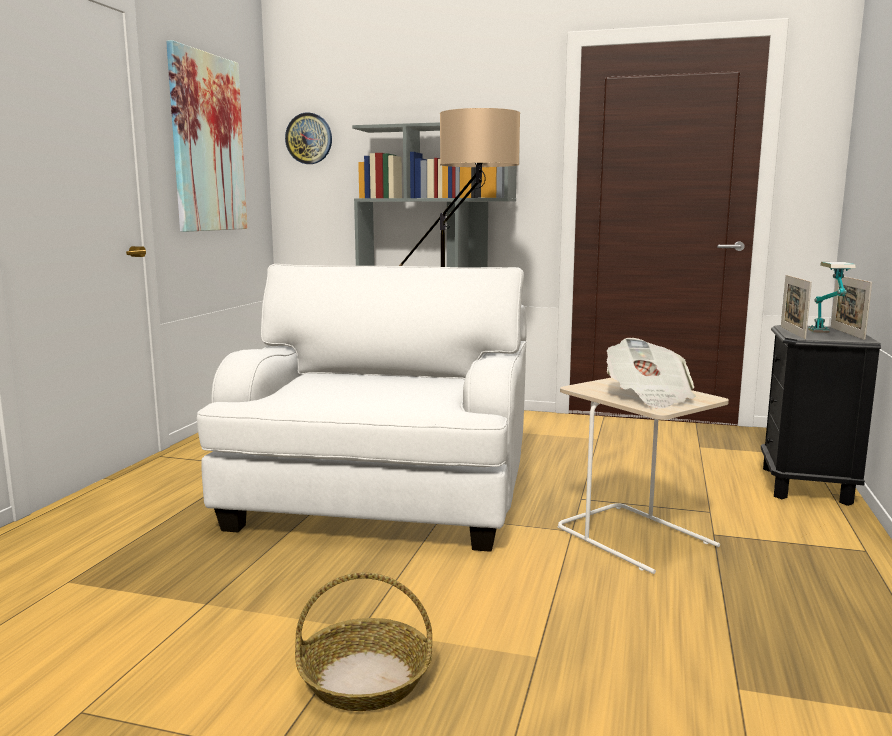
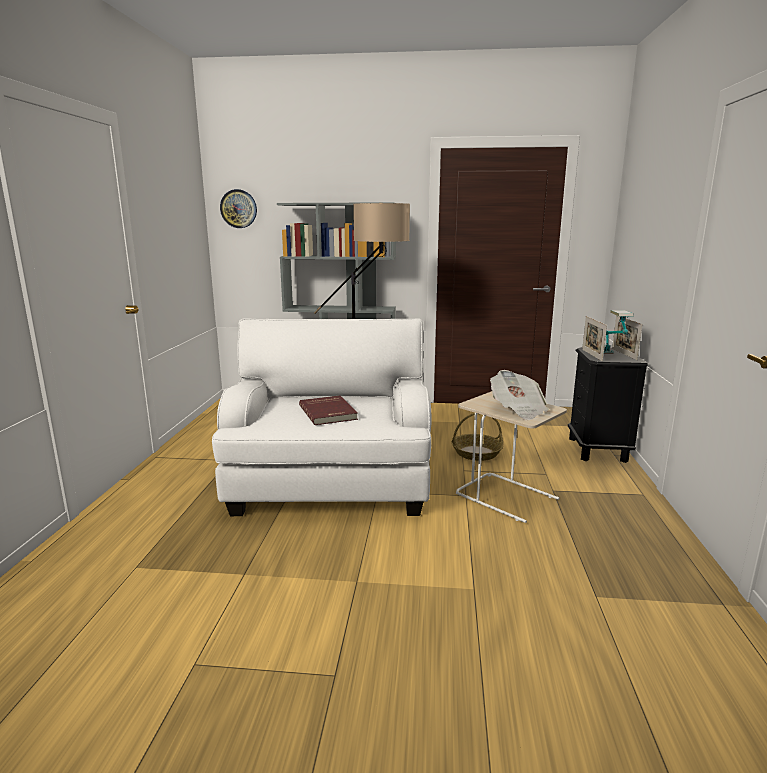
camera: 10 degrees left, 5 degrees up
(207, 143) = (169, 218): picture -> none
(364, 679) = (373, 617): basket -> basket (476, 453)
(369, 391) = (329, 412): none -> red book

